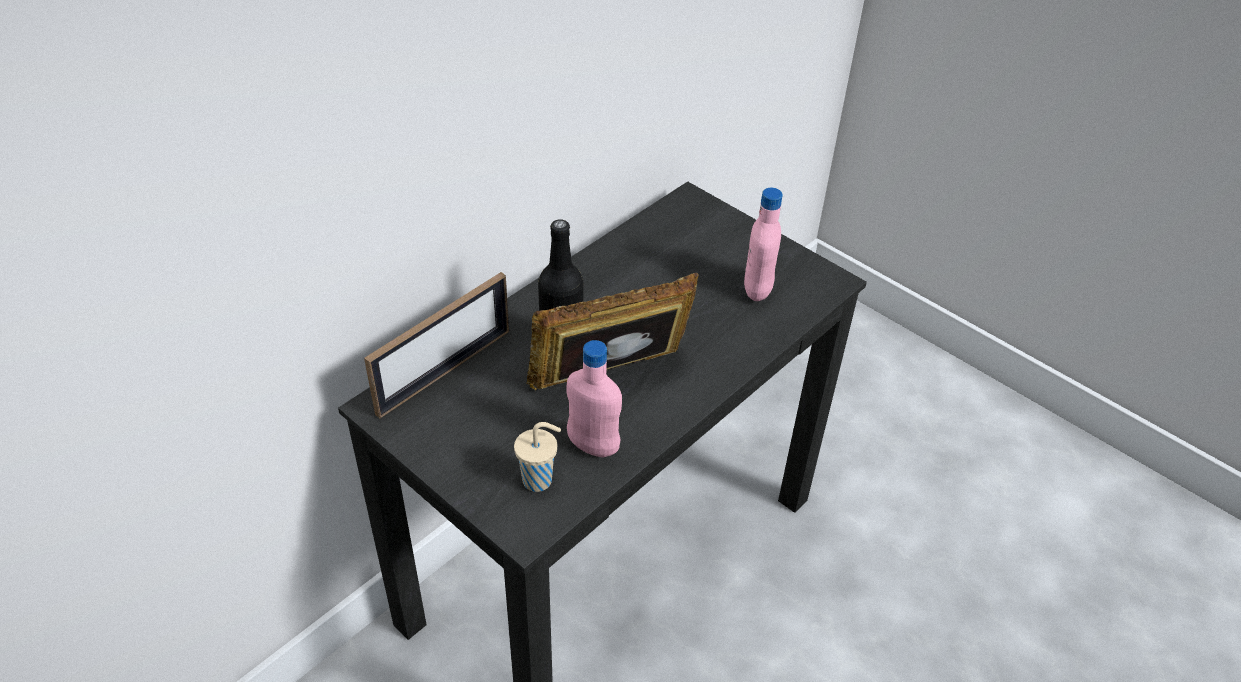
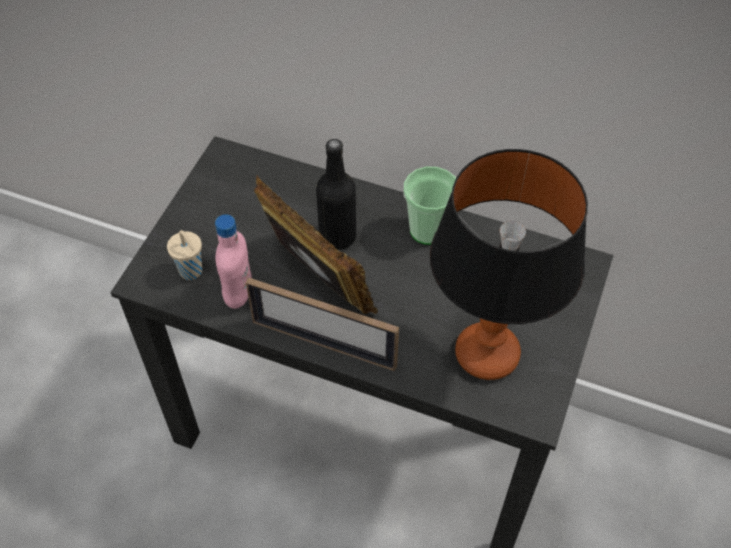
camera: 70 degrees right, 10 degrees up
(444, 371) = (275, 177): picture frame -> picture frame (323, 343)
(593, 280) = (428, 230): none -> cup
(757, 290) = (486, 355): pink bottle -> table lamp

